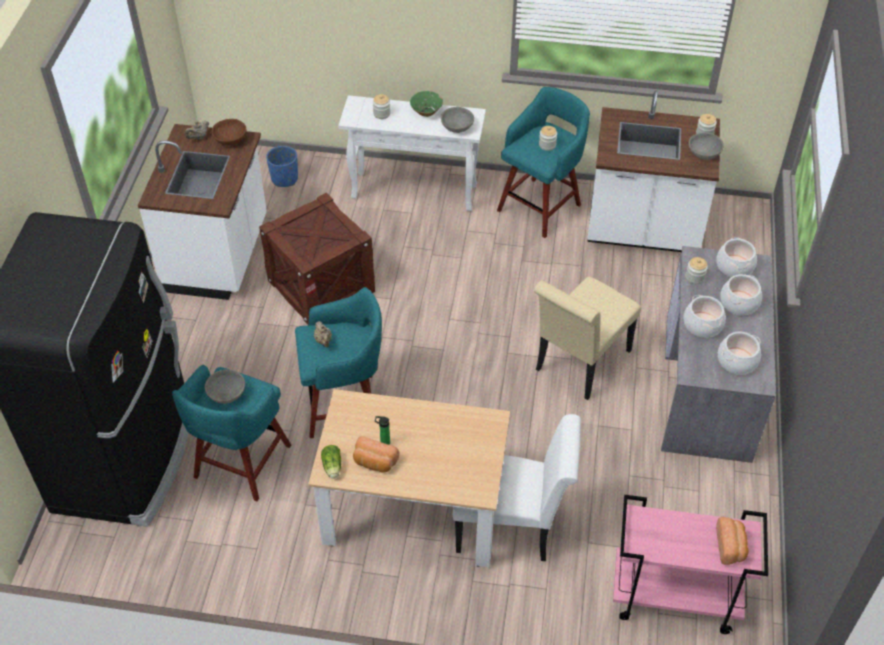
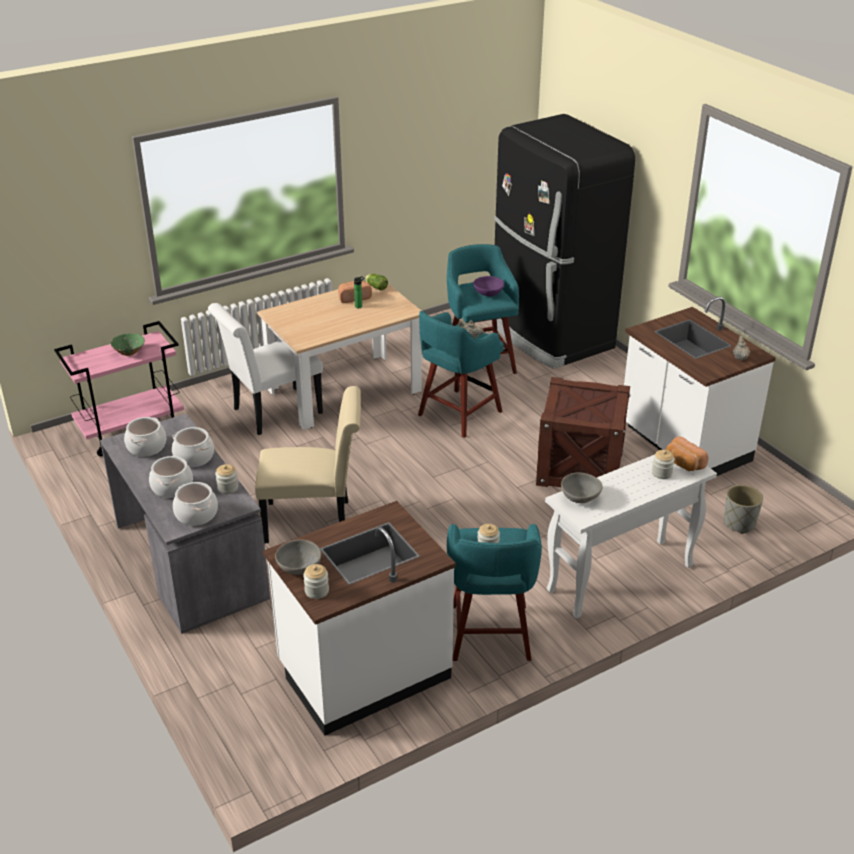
camera: 140 degrees right, 15 degrees down
(227, 393) = (488, 293): grey bowl -> purple bowl
(230, 139) = (716, 367): brown bowl -> none
(284, 178) = (739, 524): blue planter -> grey planter
(426, 112) = (628, 496): green bowl -> green bowl (129, 352)
(579, 364) = (315, 521): beige chair -> beige chair turned 90 degrees clockwise
(730, 546) = (88, 361): bread -> bread (683, 463)

